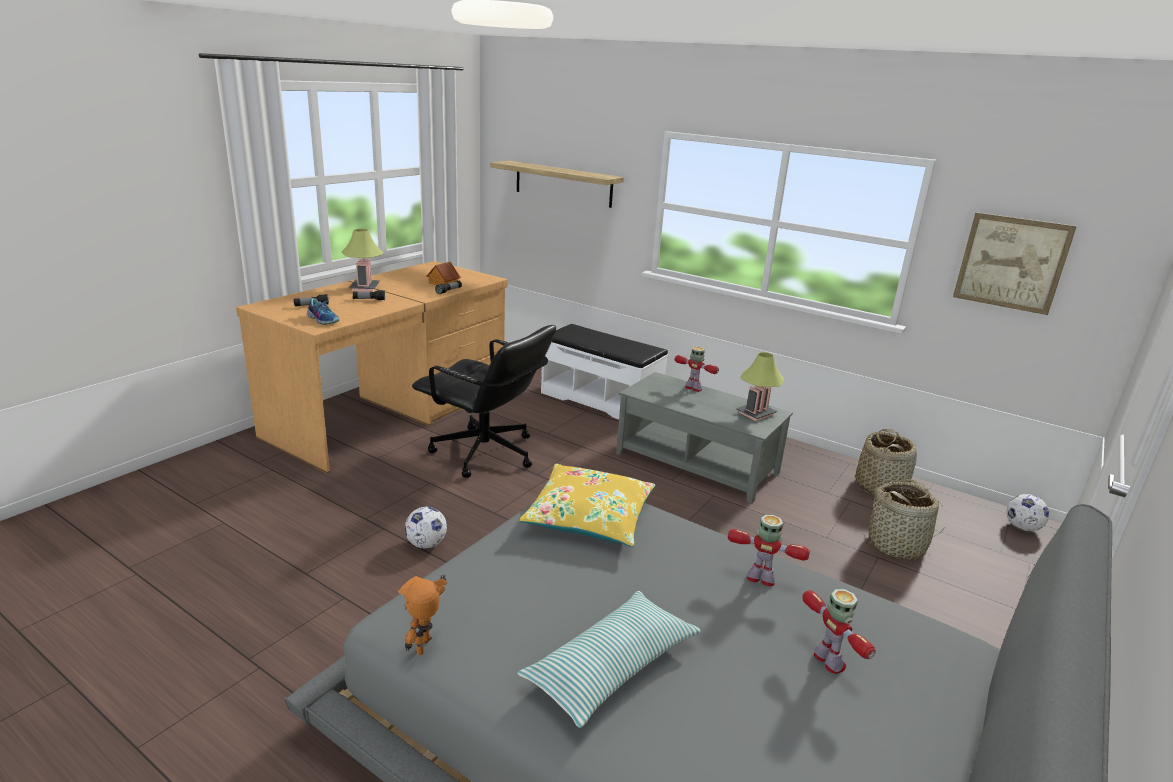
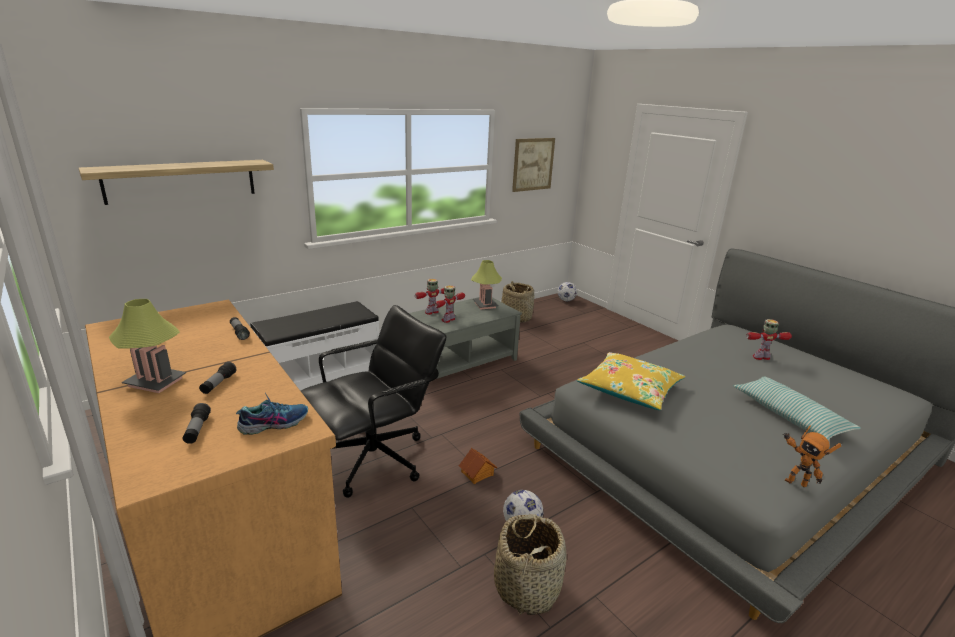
camera: 70 degrees left, 0 degrees up
(443, 283) = (203, 332): toy house -> toy house (477, 473)
(761, 579) = (696, 354): toy robot -> toy robot (448, 320)
(896, 546) = (574, 334): basket -> basket (527, 587)

